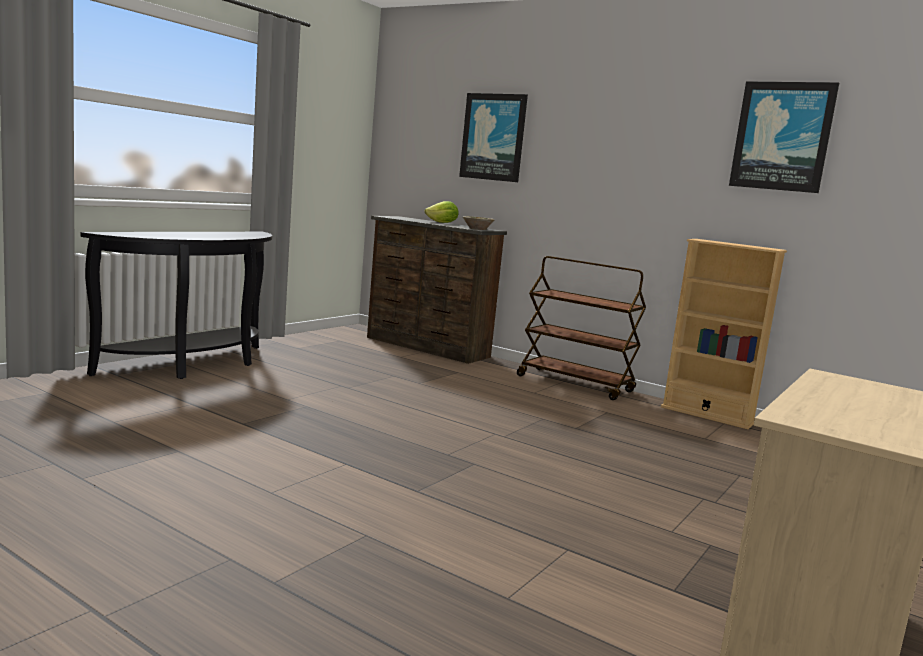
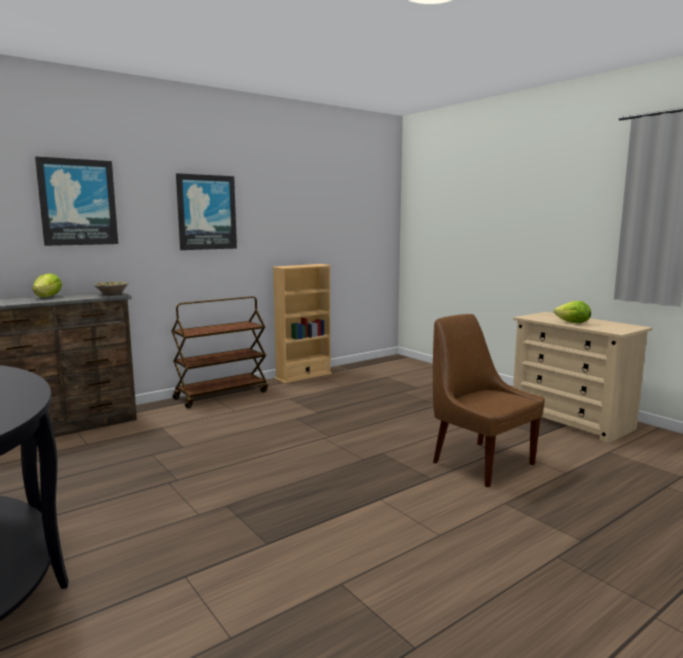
camera: 70 degrees left, 0 degrees up
(494, 525) = (480, 462): none -> brown chair
(782, 136) = (305, 195): picture -> picture (206, 212)
(828, 398) = (573, 323): none -> lettuce

